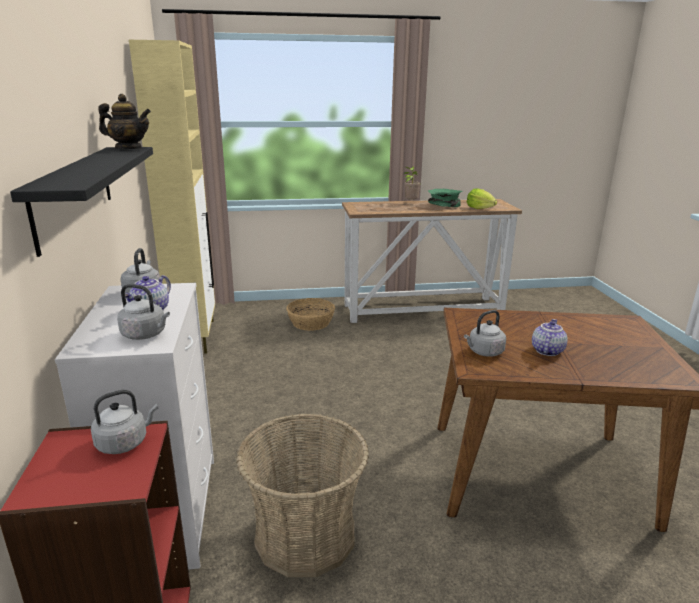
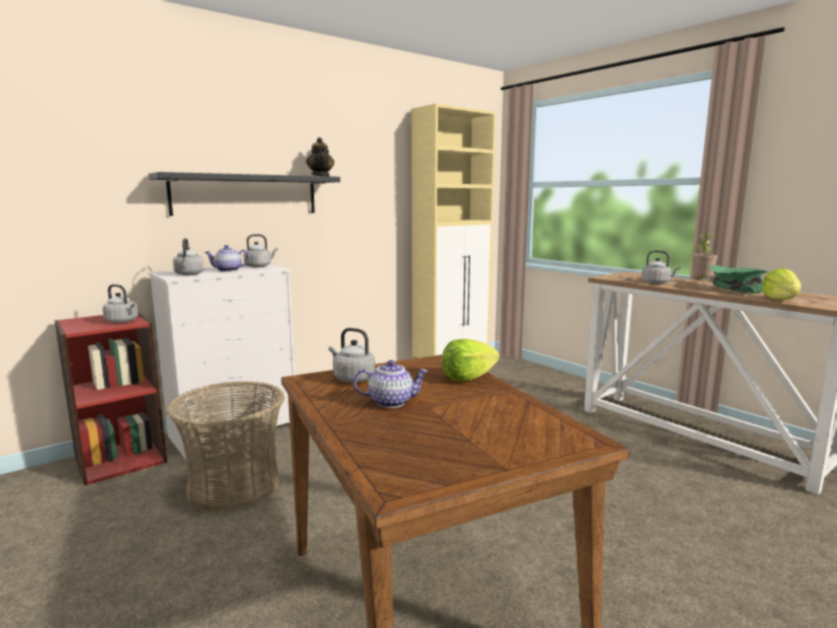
camera: 60 degrees right, 10 degrees down
(311, 323) = (548, 396): basket -> none
(398, 209) = (657, 283): none -> grey kettle
(508, 317) = (468, 377): none -> lettuce

